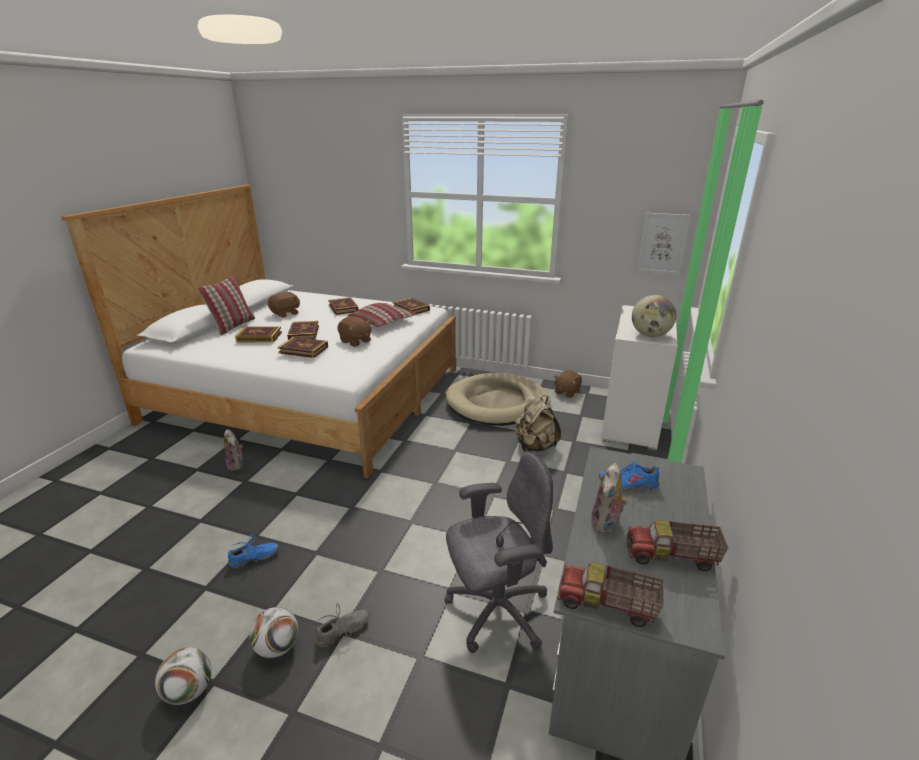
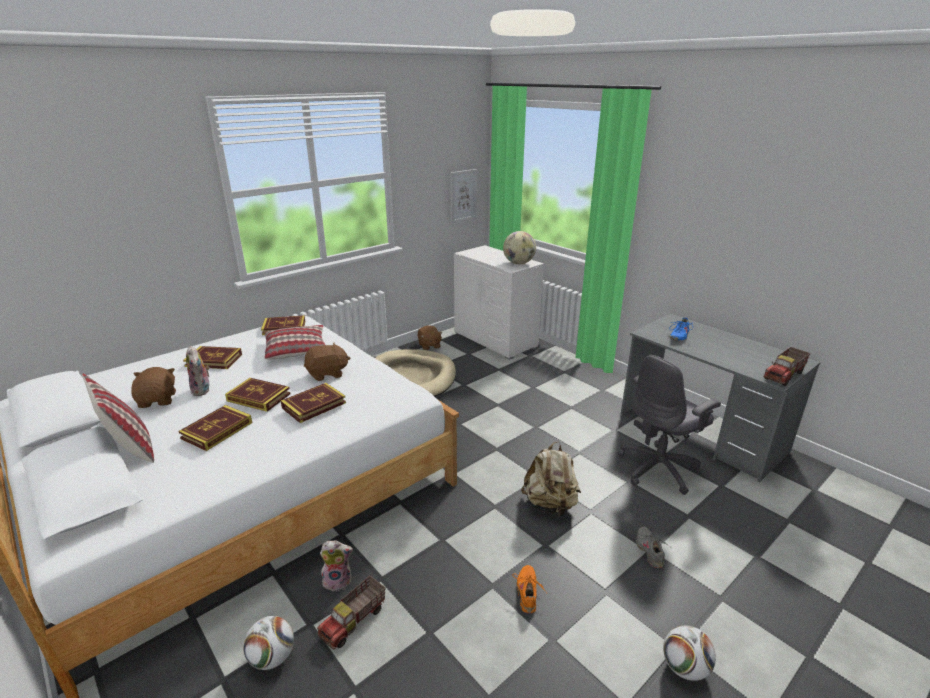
camera: 60 degrees left, 0 degrees up
(254, 558) = (528, 592): blue shoe -> orange shoe
(277, 647) = (653, 595): football -> football (272, 657)
(496, 611) = (659, 468): grey office chair -> grey office chair turned 135 degrees counterclockwise
(534, 446) = (490, 387): beige backpack -> beige backpack (550, 504)
(606, 524) = (716, 354): plush toy -> plush toy (202, 390)
(672, 557) = (749, 348): toy truck -> toy truck (354, 621)

